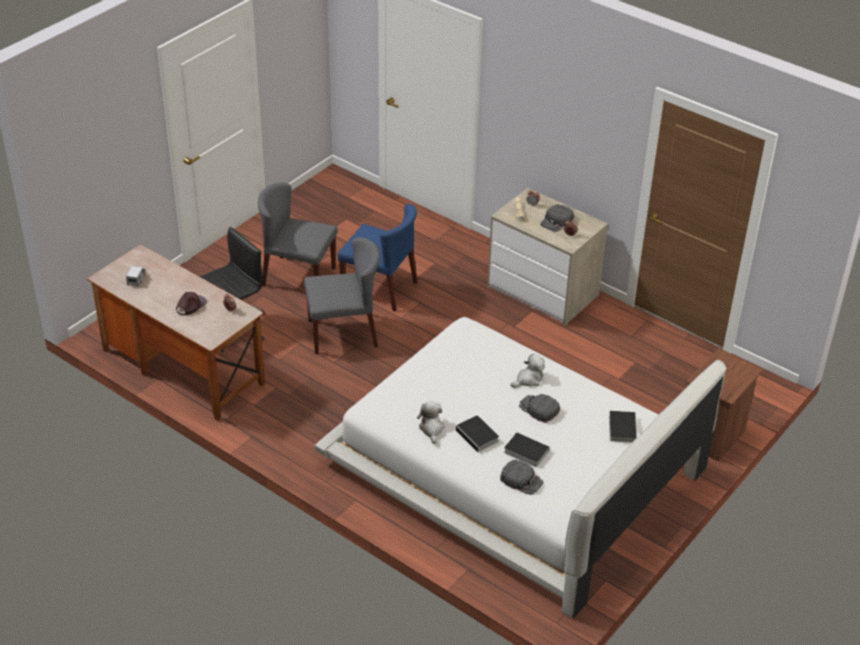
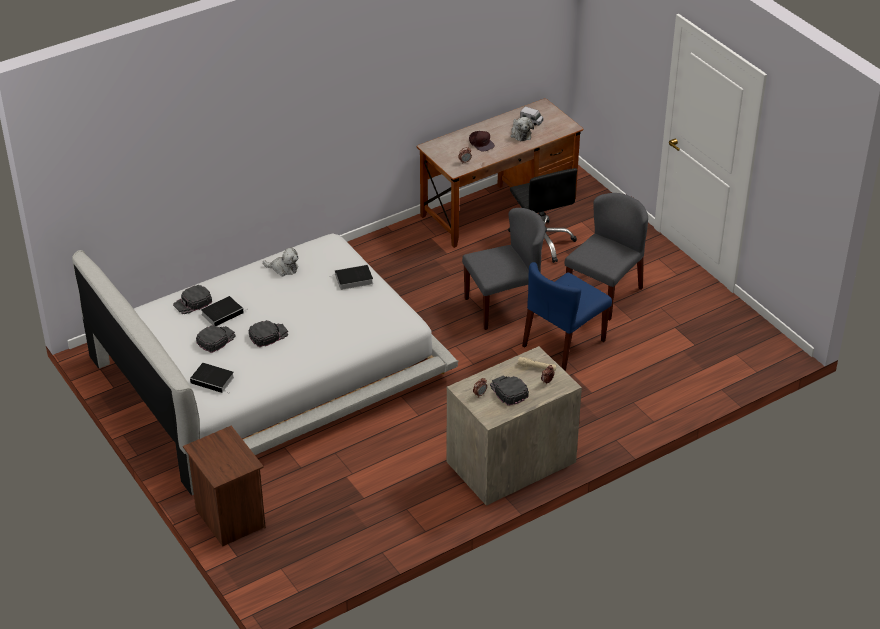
camera: 110 degrees right, 0 degrees up
(343, 333) = (504, 306): grey chair -> grey chair turned 120 degrees counterclockwise
(478, 436) = (257, 291): book -> book (353, 279)
(528, 379) = (310, 340): plush toy -> plush toy (520, 134)
(566, 444) = (216, 339): none -> black cap

